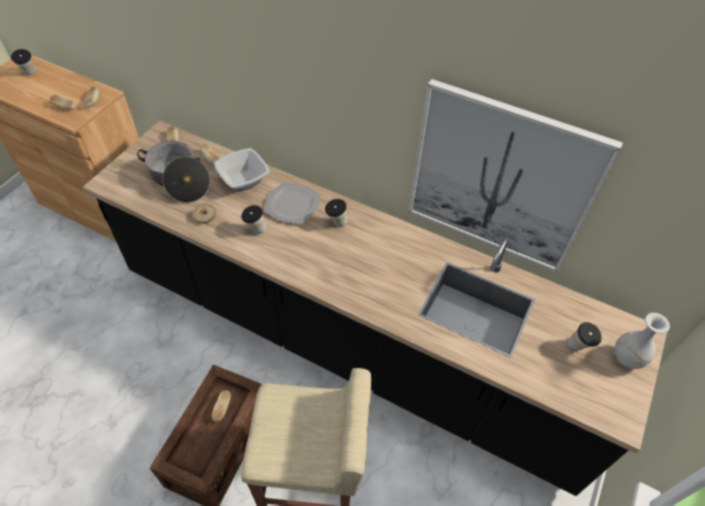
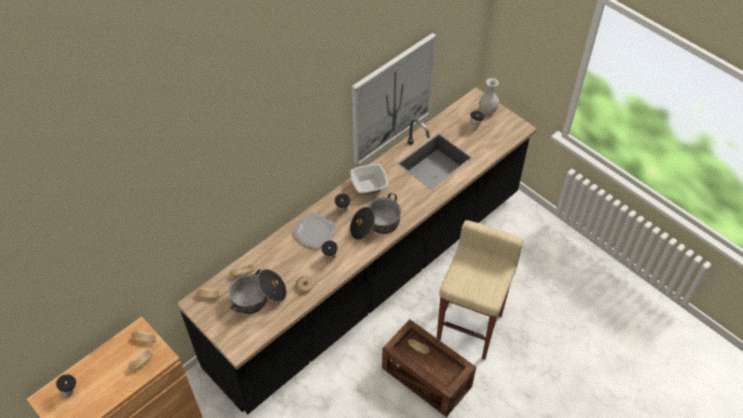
camera: 70 degrees left, 0 degrees up
(244, 180) = (277, 255): bowl -> bowl (368, 186)
(325, 264) = (375, 225): none -> cooking pot

